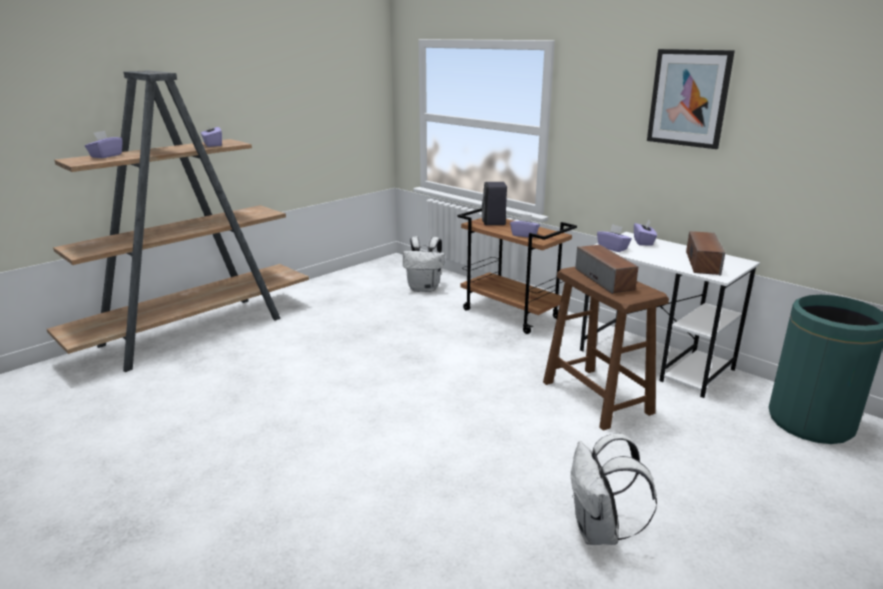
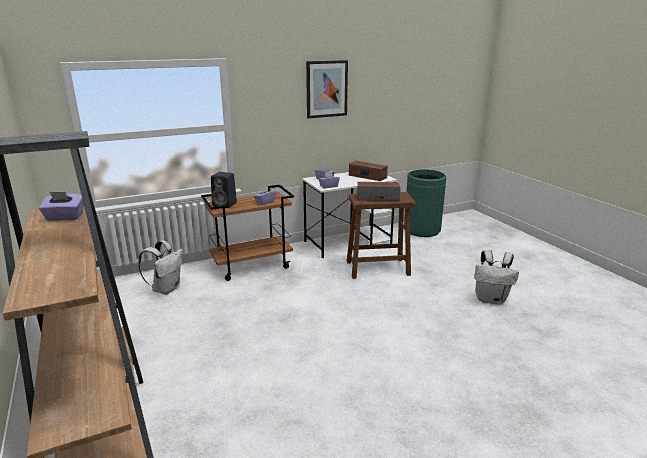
camera: 70 degrees left, 0 degrees up
(106, 156) = (42, 274): purple tissue box -> none

